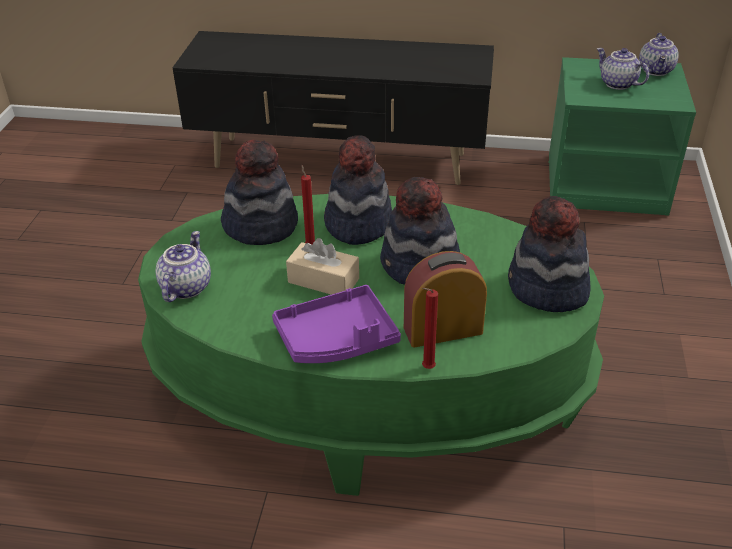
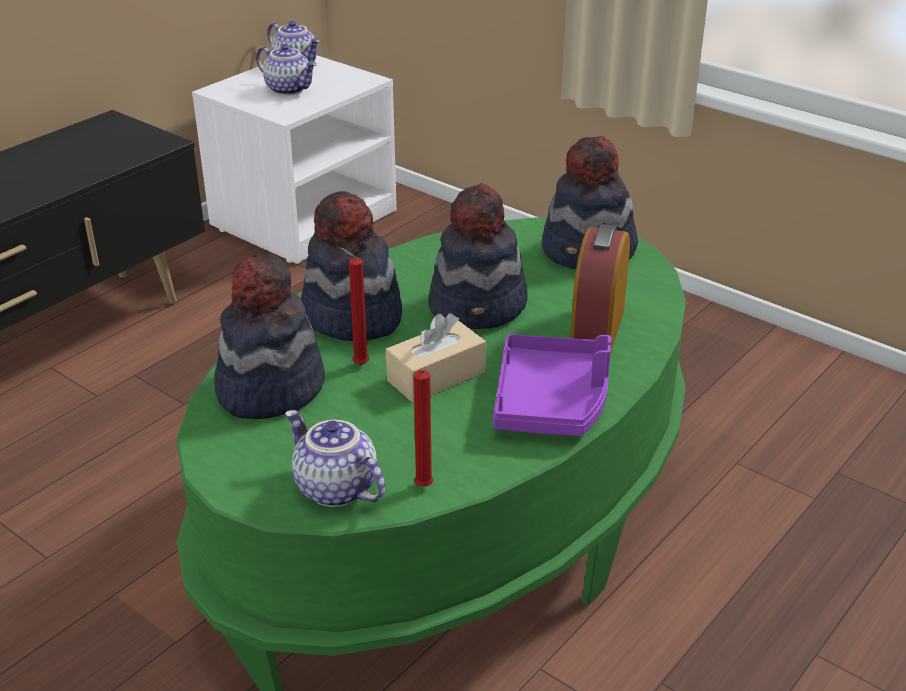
camera: 60 degrees left, 5 degrees down
(426, 369) = (649, 361): red candle -> red candle (423, 488)
(606, 184) = (304, 218): green nightstand -> white nightstand
(617, 84) = (289, 89): teapot -> teapot turned 135 degrees counterclockwise

